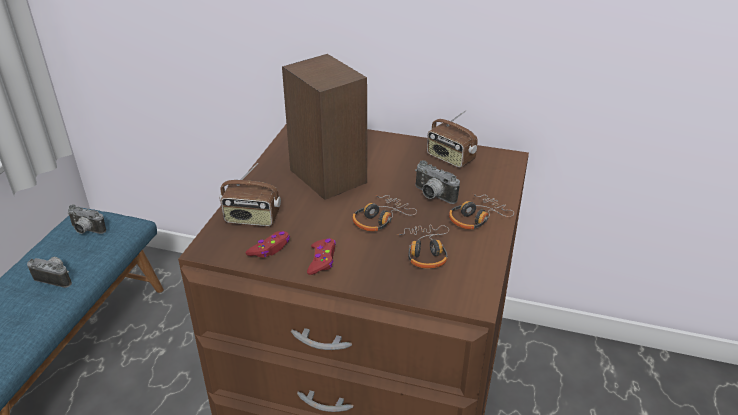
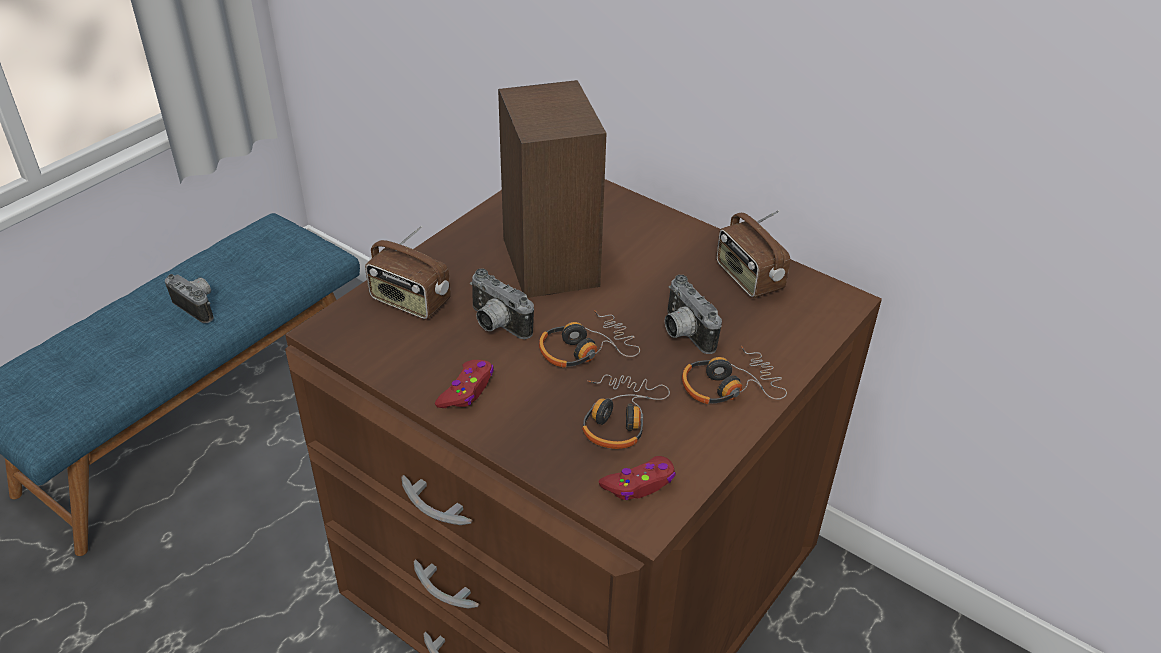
camera: 20 degrees right, 5 degrees up
(86, 231) = (263, 249): camera -> camera (495, 325)
(270, 249) = (408, 353): red game controller -> red game controller (639, 484)

